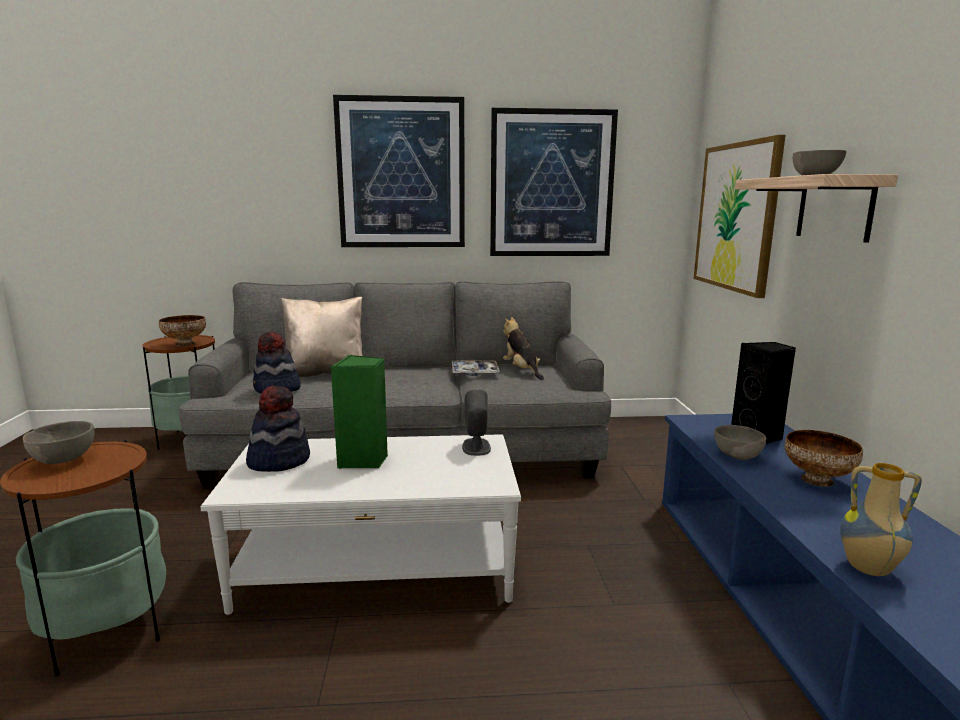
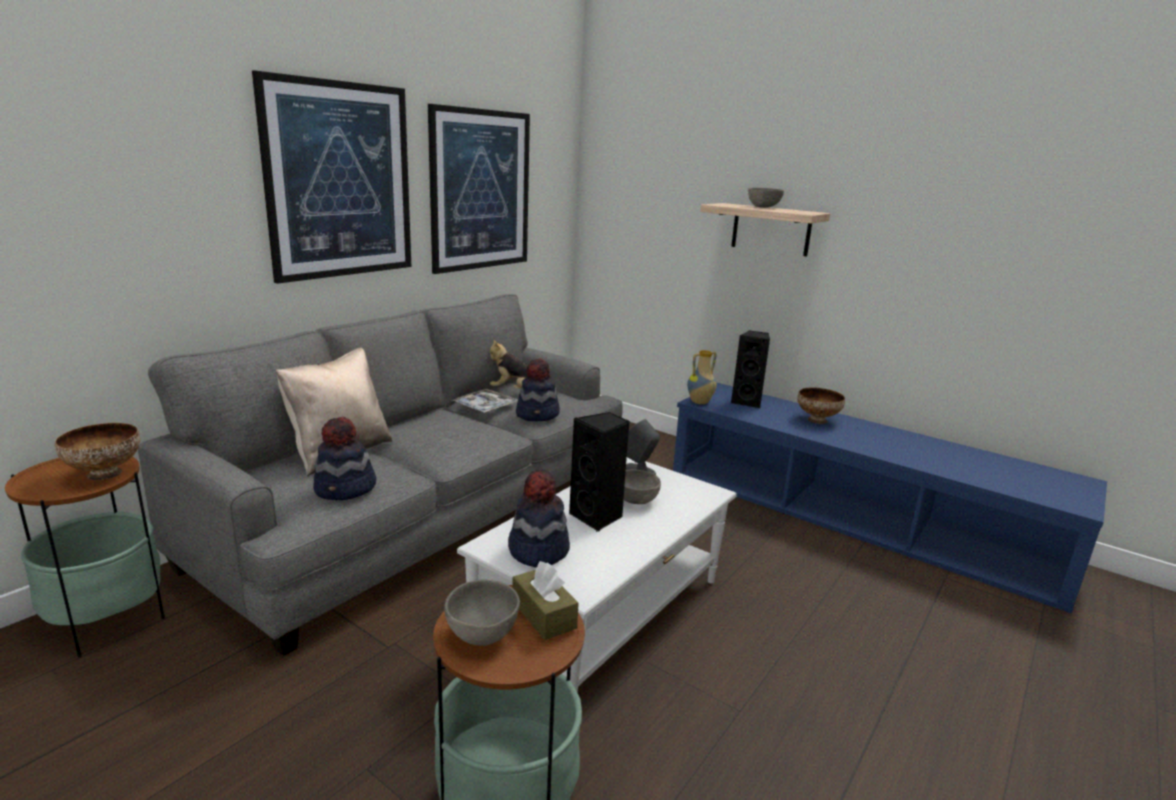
camera: 50 degrees left, 5 degrees up
(102, 467) = (543, 614): none -> brown tissue box
(363, 461) = (598, 517): green speaker -> black speaker
(496, 386) = (538, 415): none -> hat
(736, 217) = (648, 224): picture -> none
(737, 457) = (766, 419): grey bowl -> grey bowl (636, 501)
(868, 569) = (911, 459): vase -> vase (700, 402)

